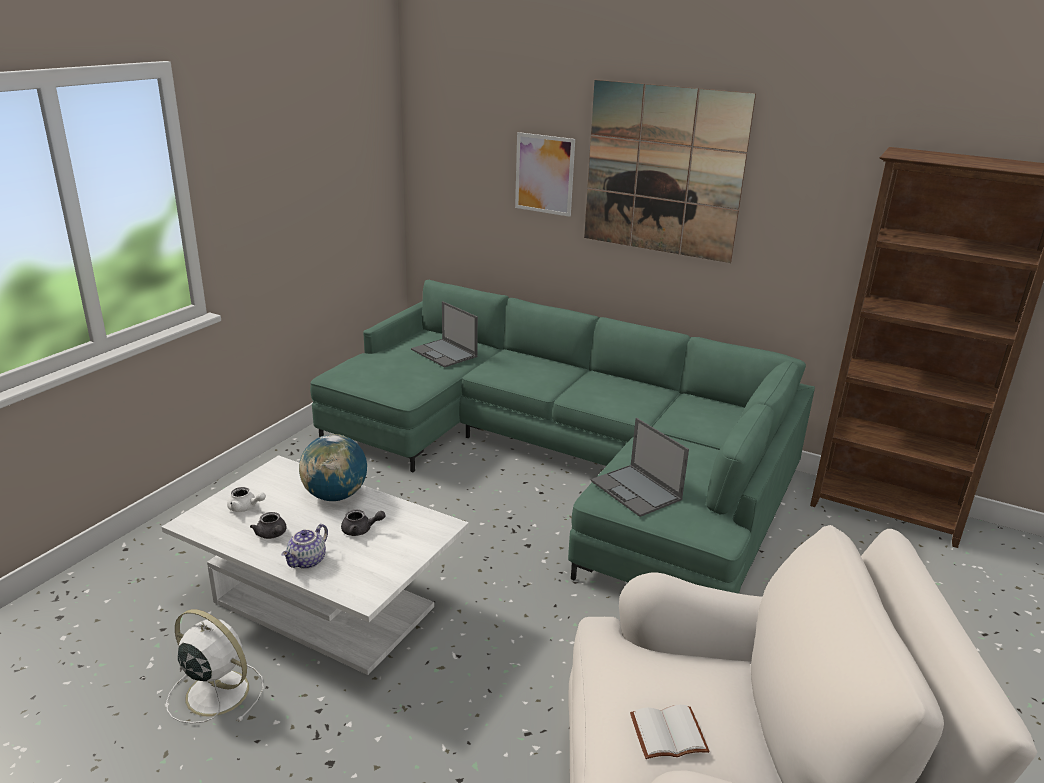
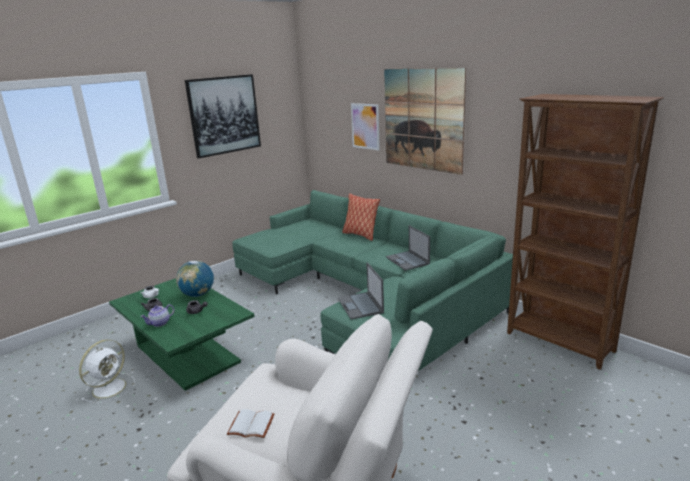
camera: 20 degrees right, 5 degrees down
(215, 692) = (110, 387): white fan -> white fan turned 75 degrees clockwise
(293, 147) = (224, 115): none -> picture
(324, 605) = (187, 354): white coffee table -> green coffee table
(444, 353) = (310, 230): laptop -> laptop (408, 261)
(537, 359) = (360, 235): none -> pillow

